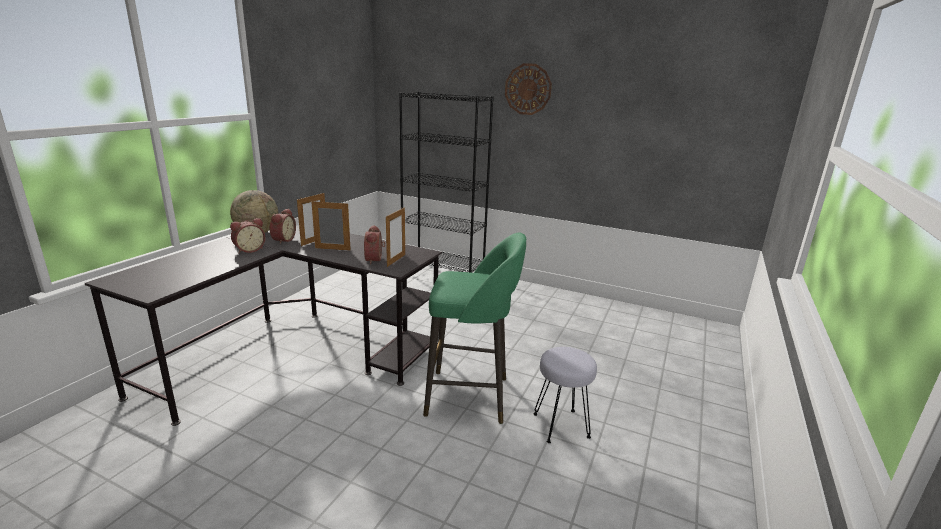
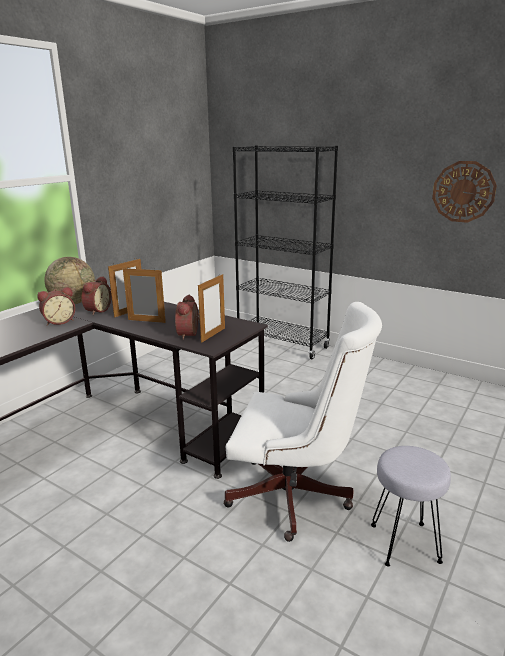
camera: 10 degrees right, 0 degrees up
(470, 397) = (296, 497): green stool -> white office chair
(528, 89) = (378, 135): wall clock -> wall clock (463, 191)

